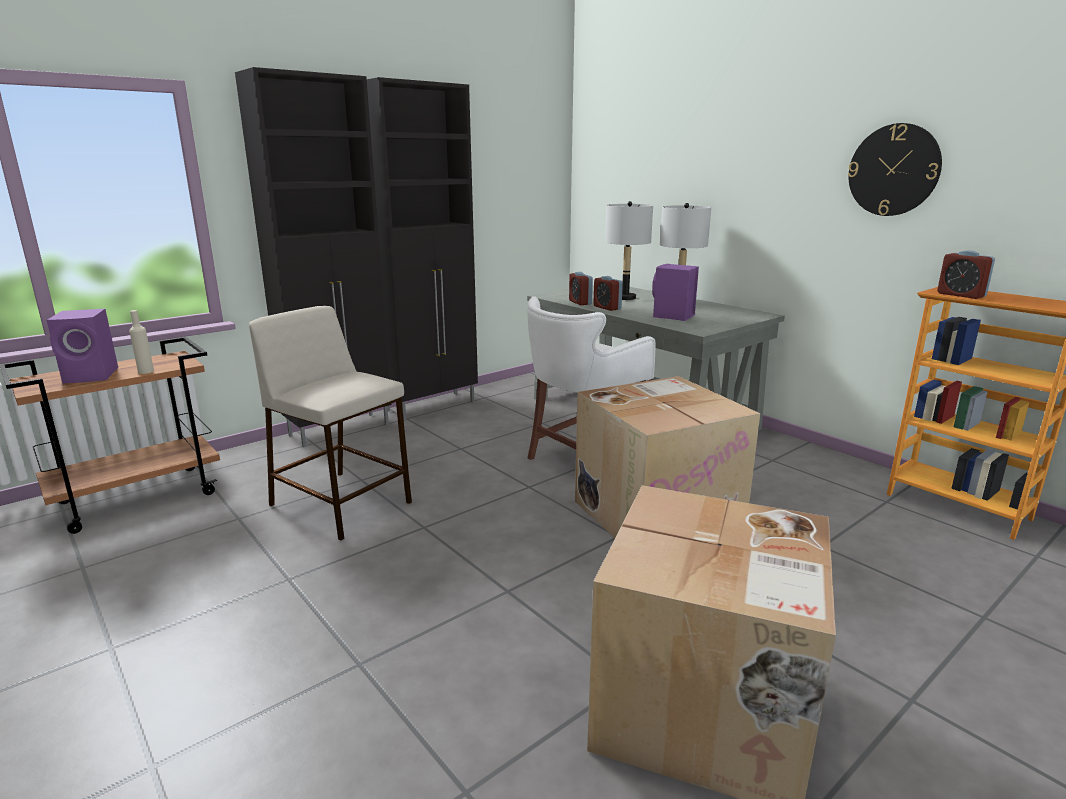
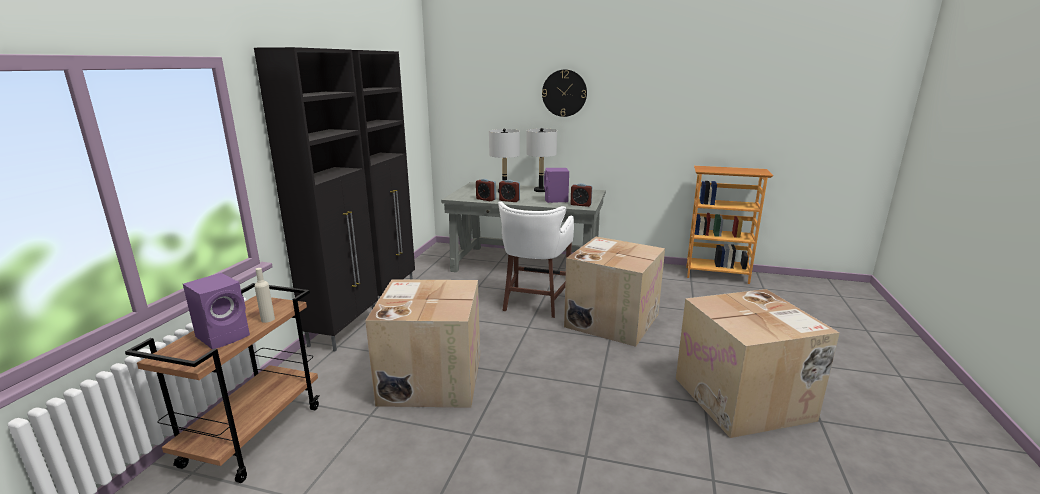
camera: 35 degrees left, 0 degrees up
(342, 504) = (430, 378): beige stool -> cardboard box
(893, 170) = (661, 107): wall clock -> wall clock (564, 93)
(961, 295) = (713, 170): alarm clock -> alarm clock (581, 205)

